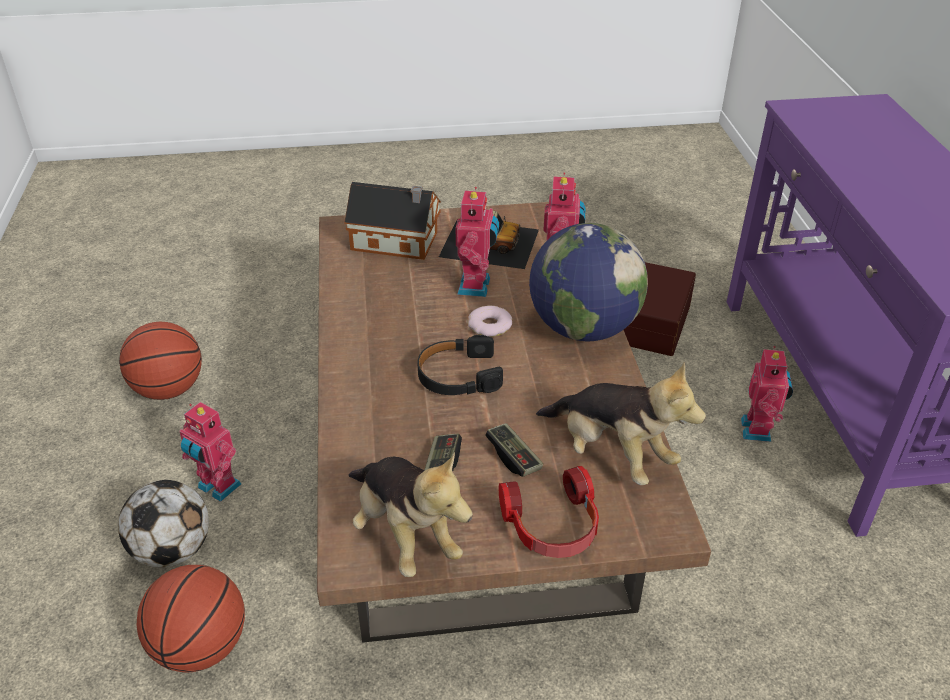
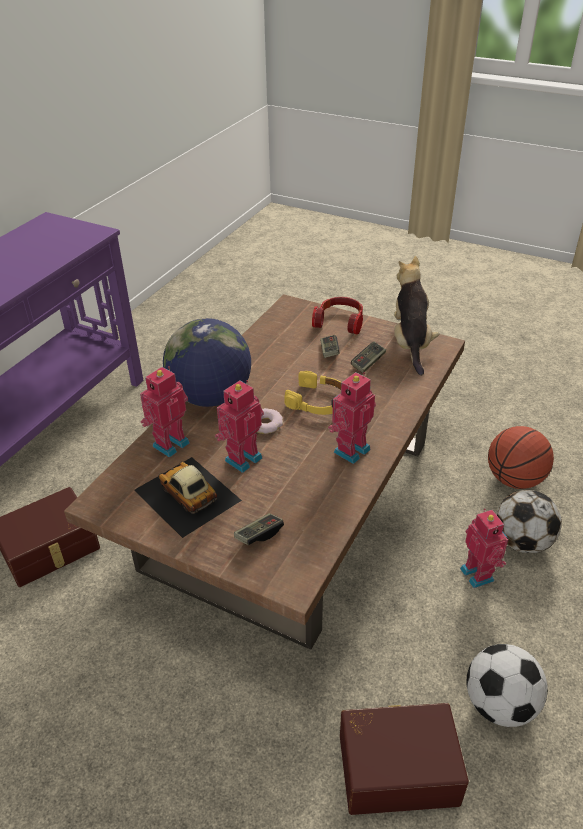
camera: 145 degrees left, 0 degrees up
(169, 389) = (499, 704): basketball -> football
(241, 325) = (397, 766): none -> brown storage box
(397, 242) = (259, 534): toy house -> game controller
(458, 376) = (318, 401): black headphones -> yellow headphones
(611, 454) = (280, 335): plush toy -> none
(758, 430) = (105, 441): toy robot -> toy robot (350, 449)

